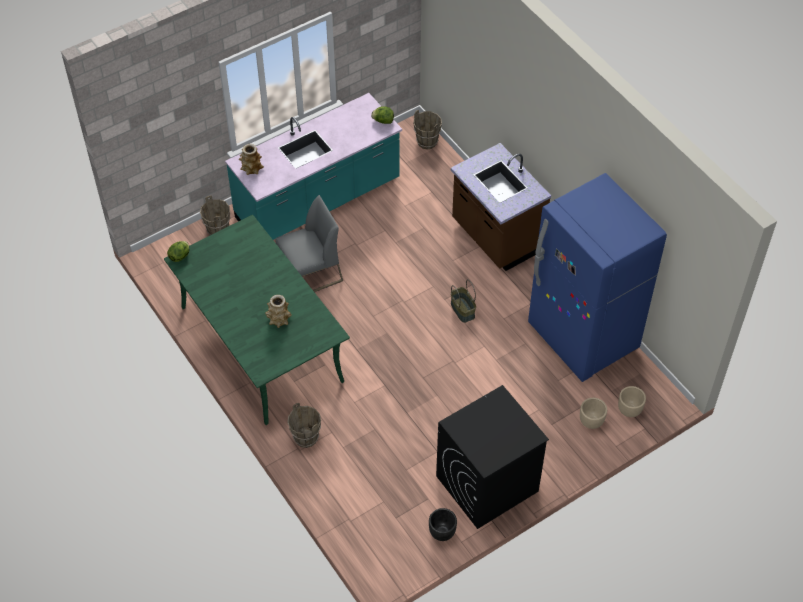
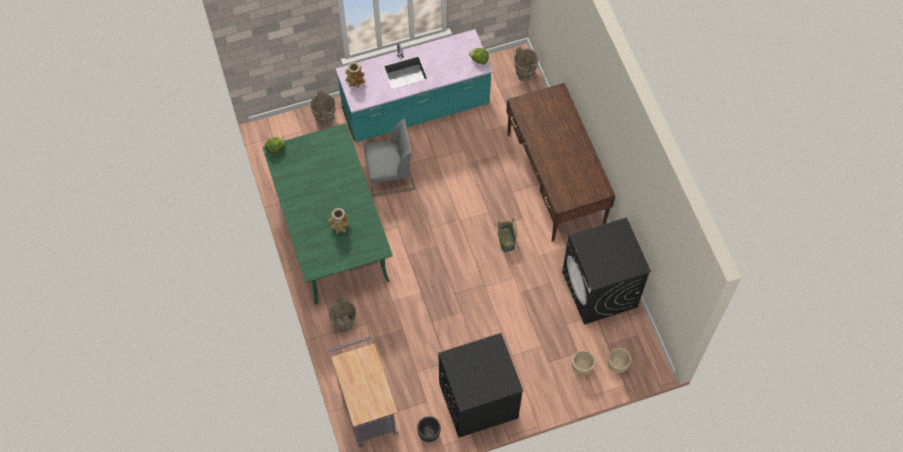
camera: 15 degrees right, 10 degrees up
(359, 520) = (366, 406): none -> grey cart
(495, 237) = (555, 178): brown counter -> brown desk
(583, 337) = (600, 290): blue fridge -> black washing machine

